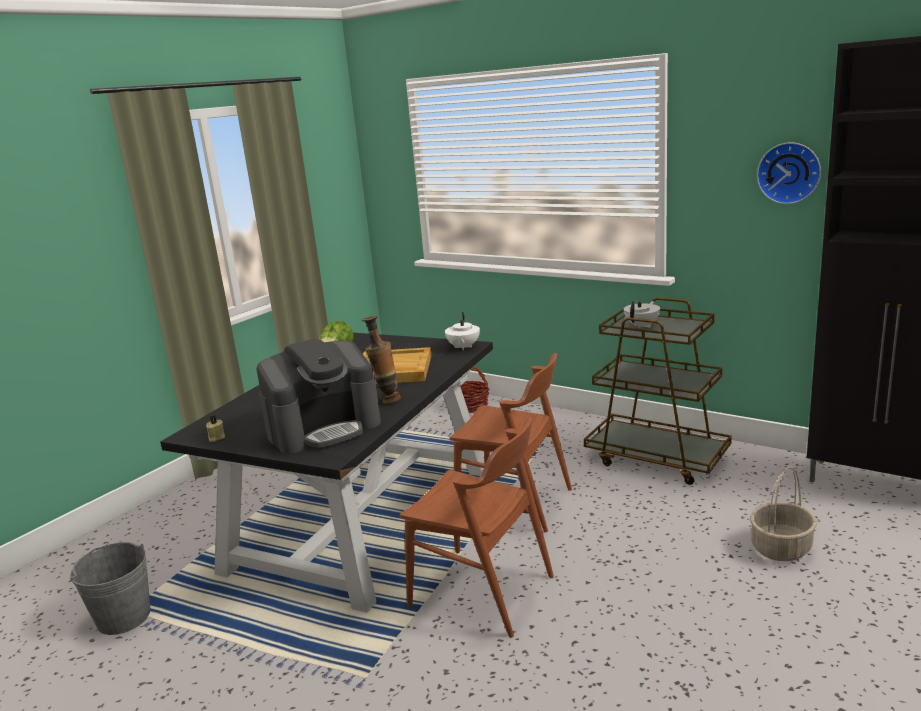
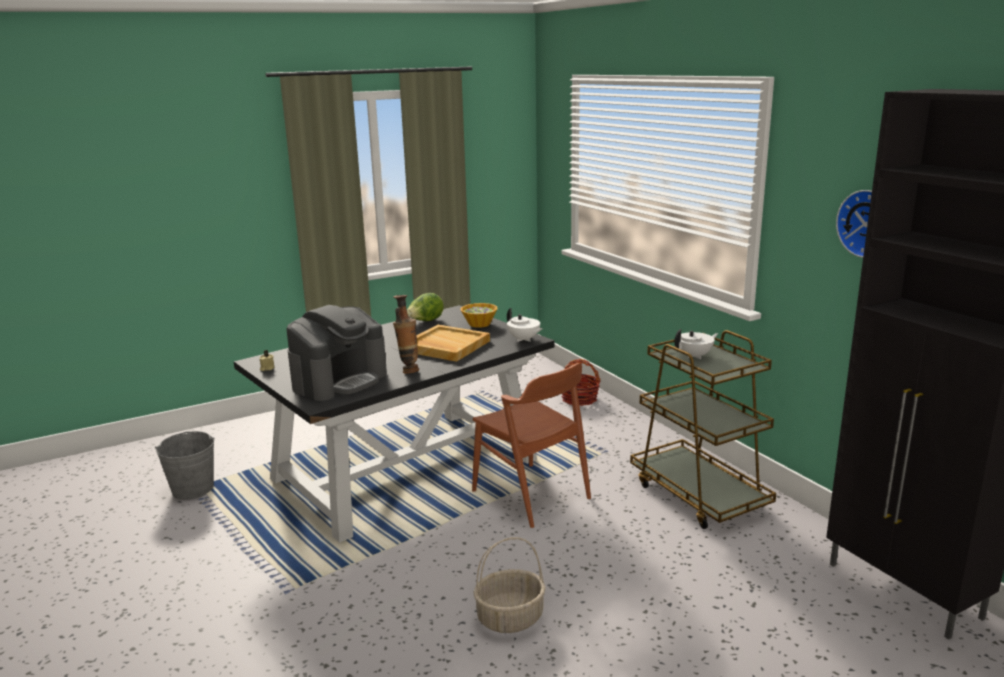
camera: 25 degrees right, 0 degrees up
(324, 428) = (340, 381): coffee machine -> coffee machine turned 45 degrees counterclockwise
(397, 344) = (479, 324): none -> bowl
(463, 347) = (524, 339): white teapot -> white teapot turned 75 degrees counterclockwise
(482, 591) = (434, 557): brown chair -> none
(781, 548) = (725, 615): basket -> basket (509, 618)

